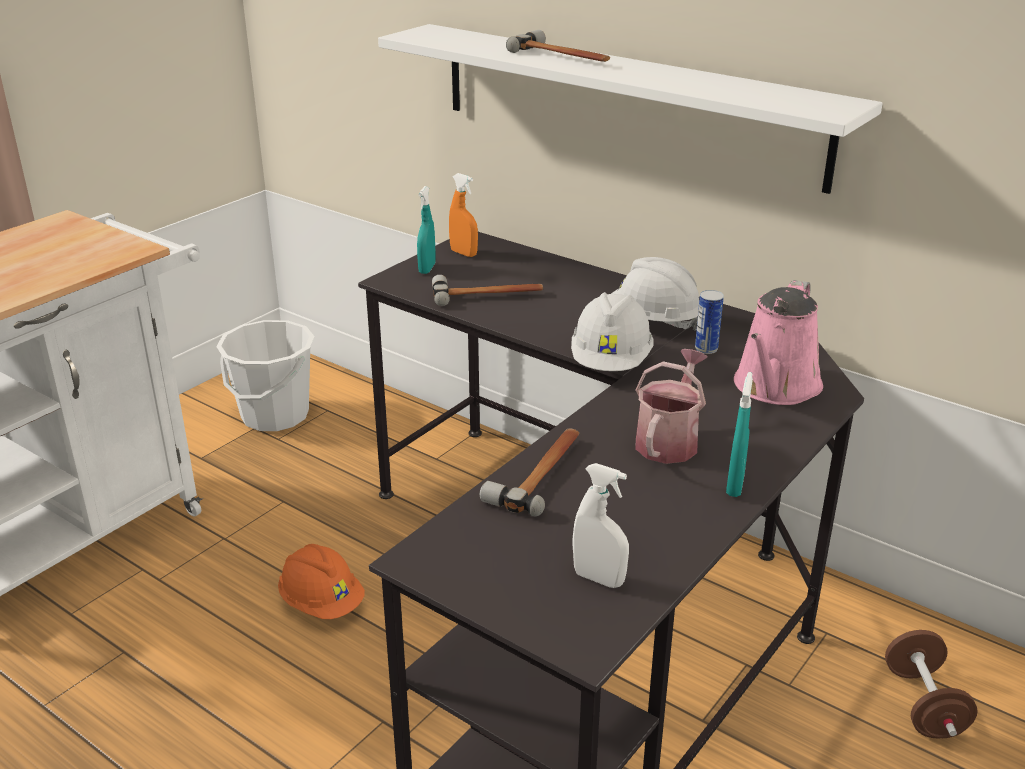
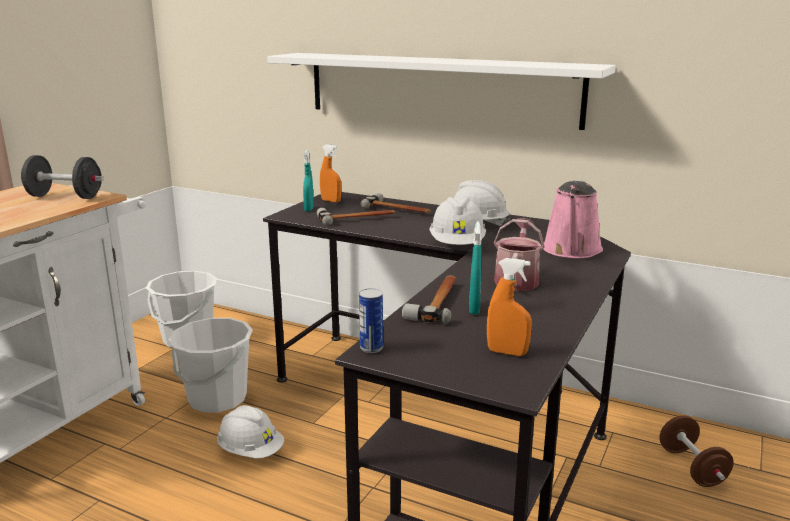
camera: 10 degrees left, 10 degrees down
(89, 247) = (65, 197): none -> black dumbbell
(295, 516) = (217, 399): none -> white bucket
(322, 603) = (250, 451): orange hard hat -> white hard hat
(562, 57) = (398, 58): hammer -> hammer (398, 210)
(598, 579) = (507, 352): white spray bottle -> orange spray bottle
(706, 349) = (516, 235): can -> can (371, 348)
(735, 485) = (573, 298): turquoise spray bottle -> turquoise spray bottle (474, 308)

